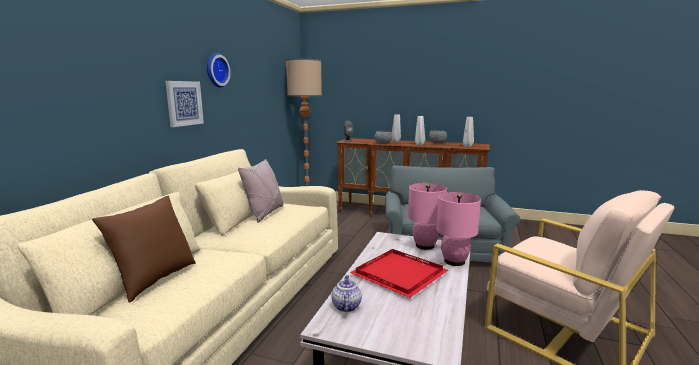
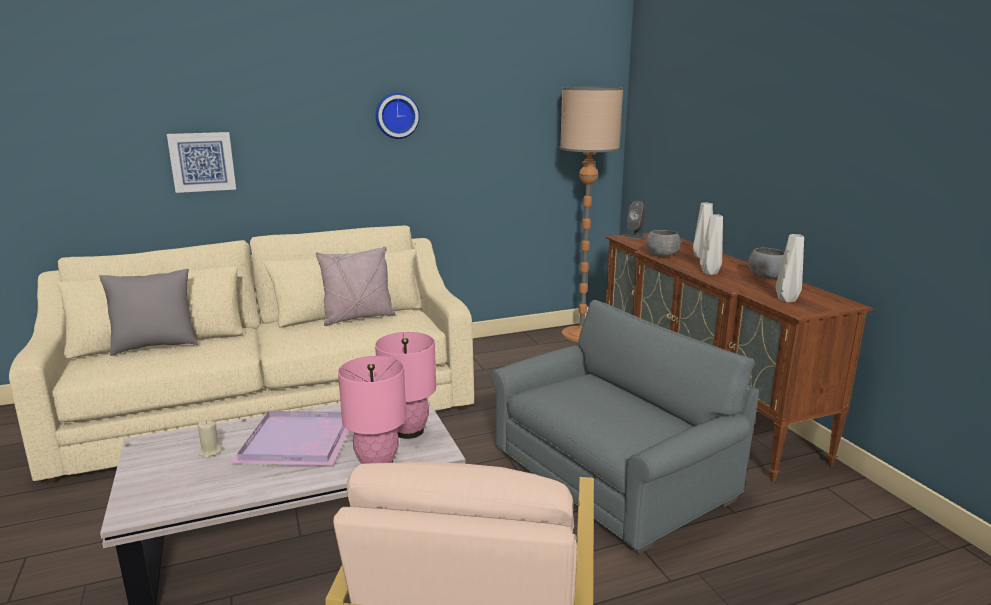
camera: 50 degrees right, 5 degrees up
(154, 280) = (155, 346): brown pillow -> grey pillow
(184, 103) = (334, 160): picture -> picture (202, 162)
(346, 306) = (193, 439): teapot -> none
(376, 303) = (210, 452): none -> beige candle
(401, 274) = (298, 443): red tray -> purple tray

